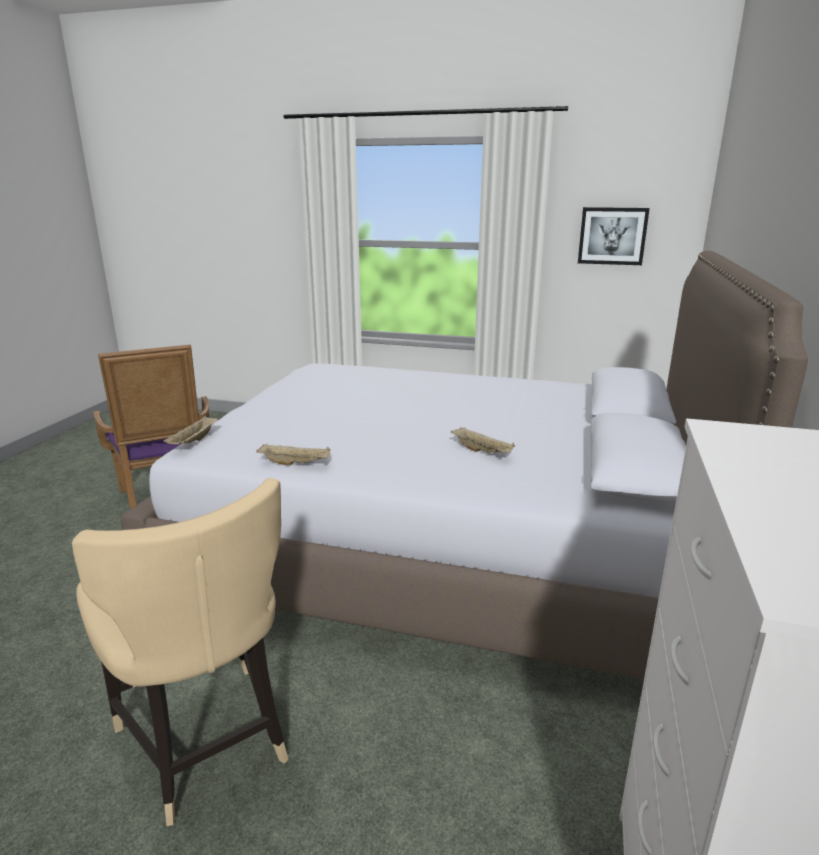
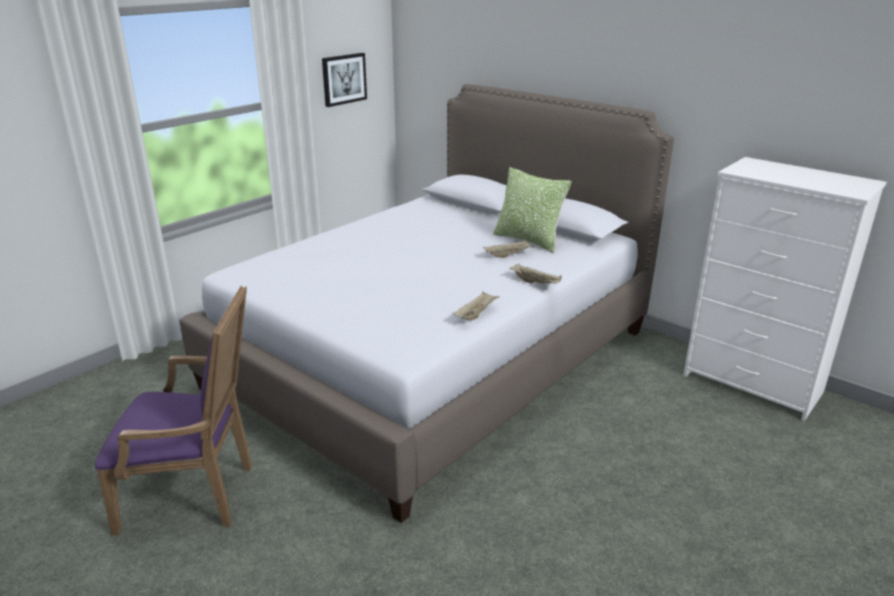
camera: 65 degrees left, 5 degrees up
(194, 442) = (389, 350): beige tray -> beige tray (536, 283)
(206, 743) = (584, 502): beige chair -> none
(549, 455) = (528, 240): none -> pillow

